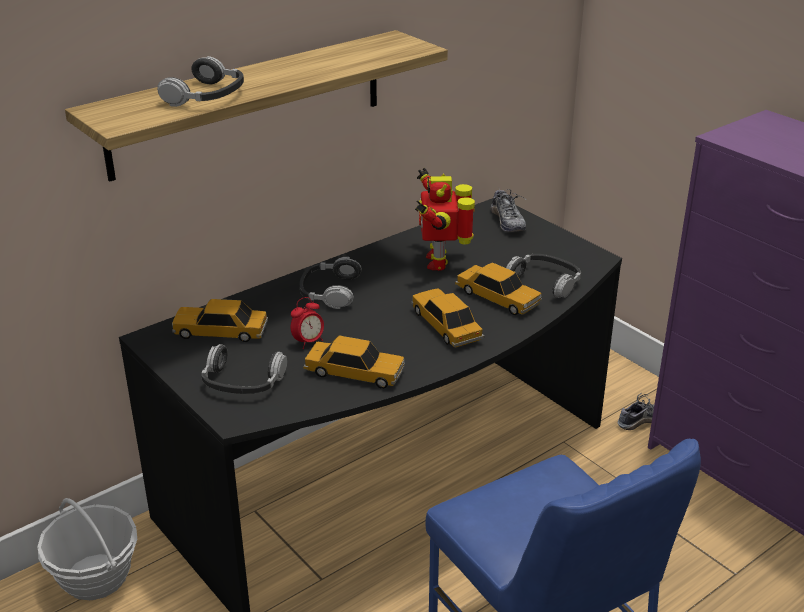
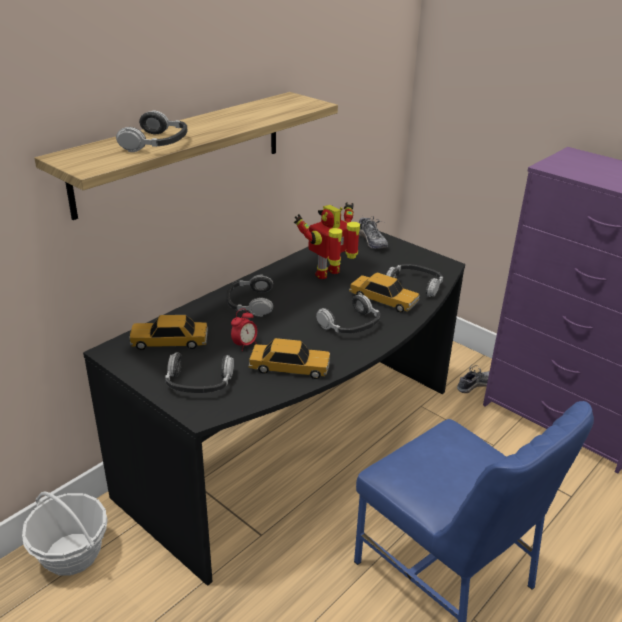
camera: 10 degrees left, 0 degrees up
(439, 261) = (330, 274): toy robot -> toy robot turned 60 degrees clockwise
(446, 326) = (350, 324): toy car -> headphones

